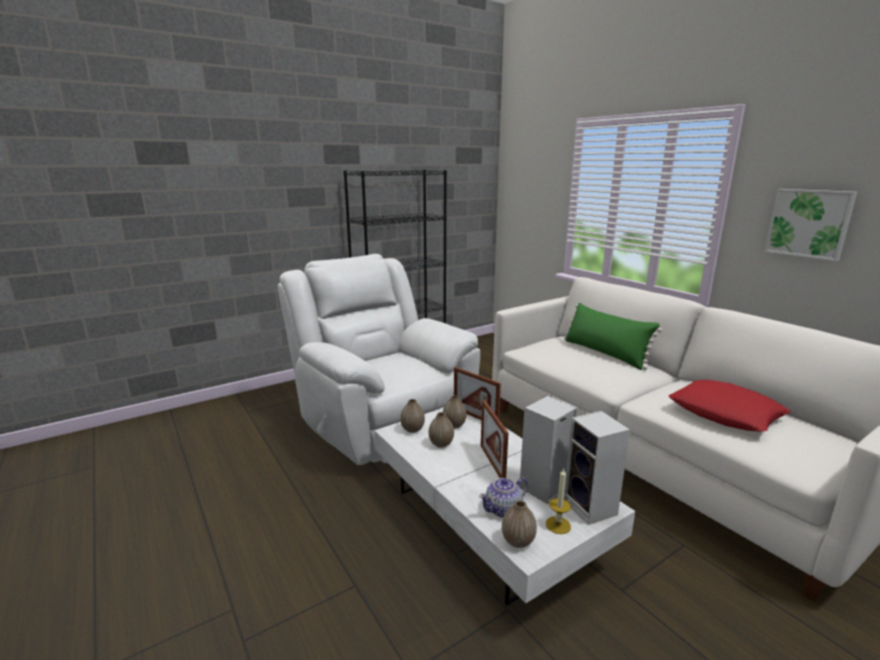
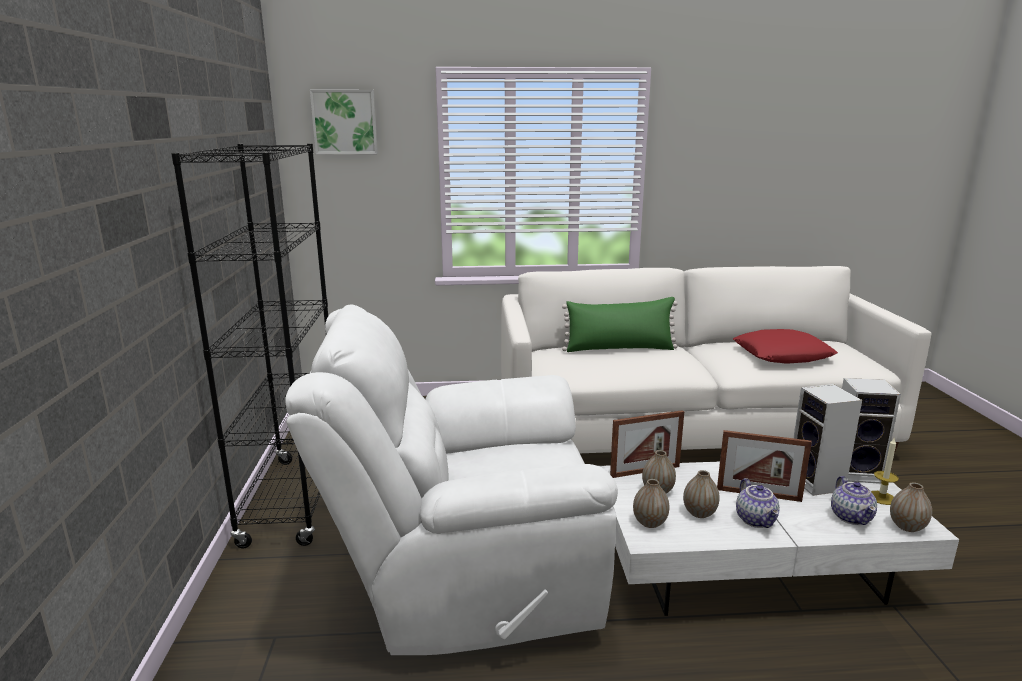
camera: 60 degrees left, 0 degrees up
(454, 466) = (756, 520): none -> teapot
(809, 223) = (718, 179): picture -> picture (345, 122)

